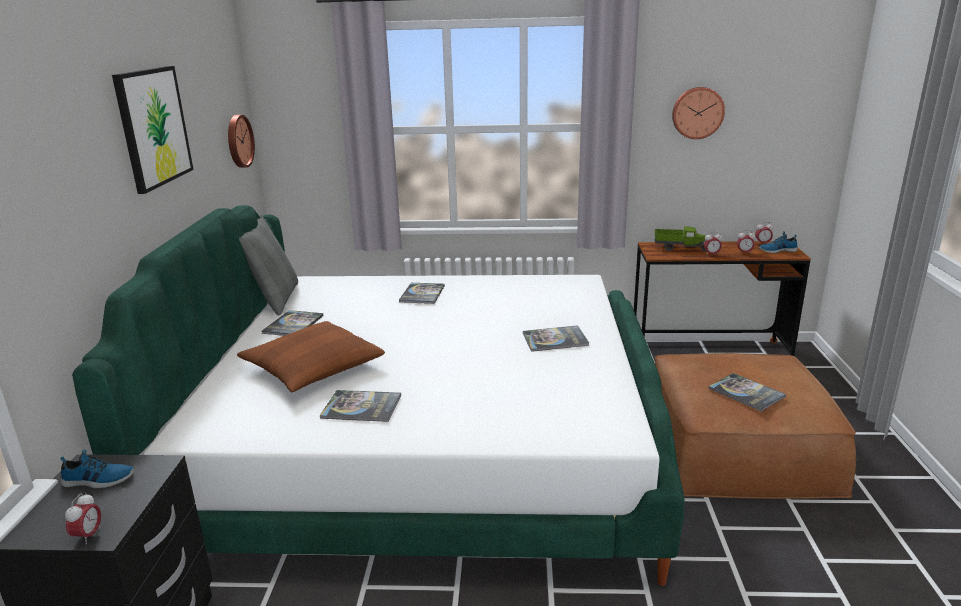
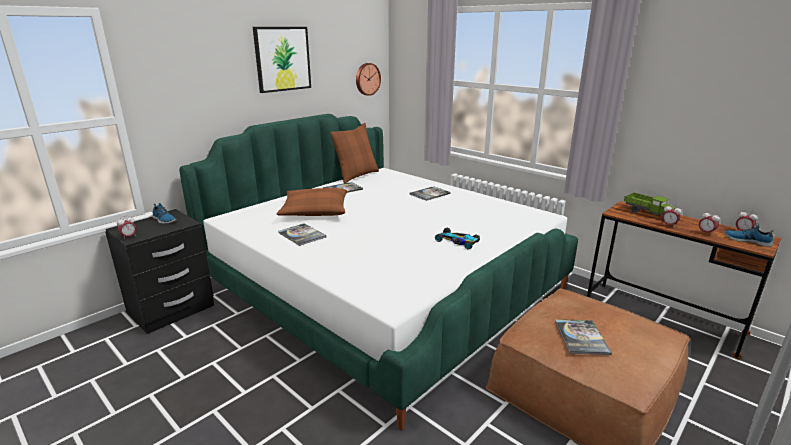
camera: 40 degrees right, 0 degrees up
(276, 299) = (356, 176): grey pillow -> brown pillow
(555, 339) = (458, 242): book -> toy car
(697, 112) = (694, 93): wall clock -> none

